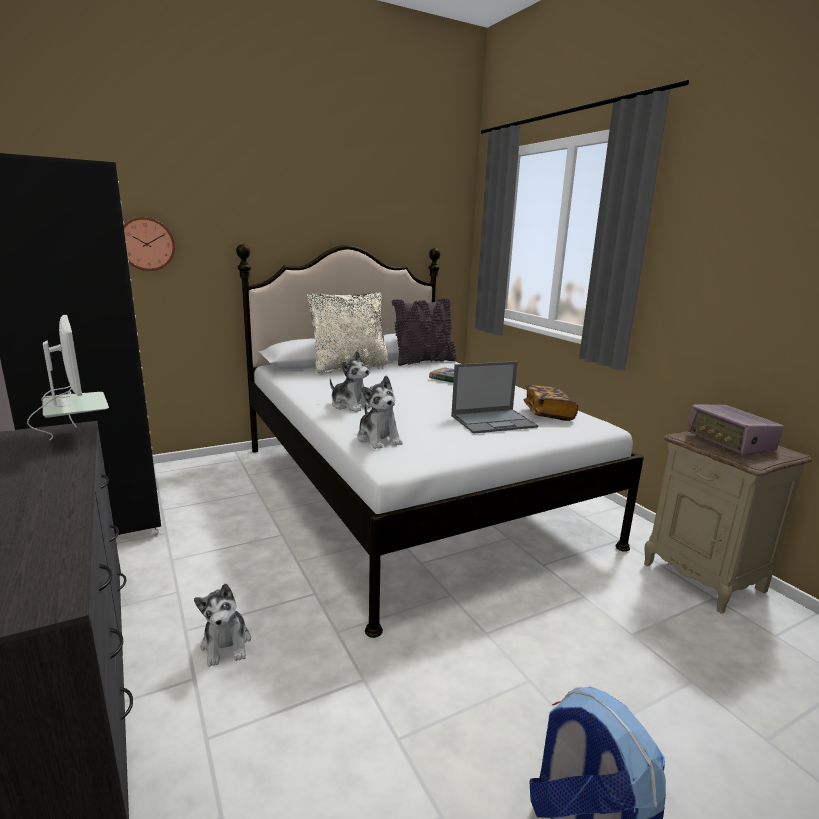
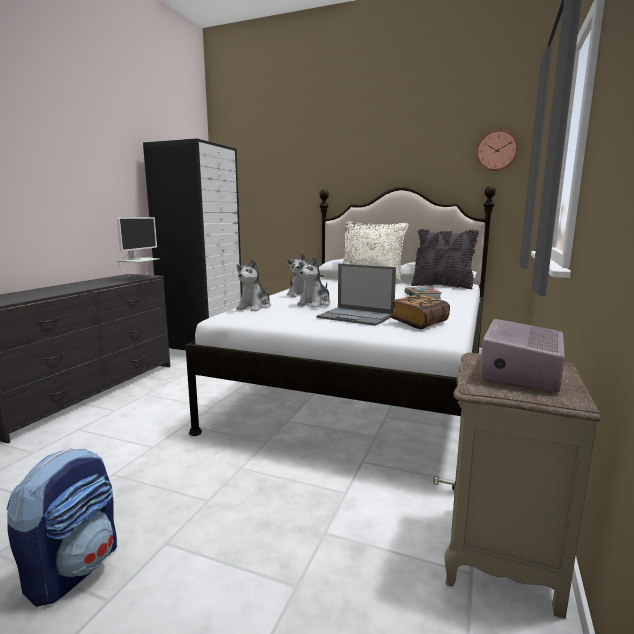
camera: 50 degrees right, 5 degrees down
(146, 244) = (272, 192): wall clock -> wall clock (496, 150)
(226, 644) = (145, 406): plush toy -> plush toy (315, 304)

